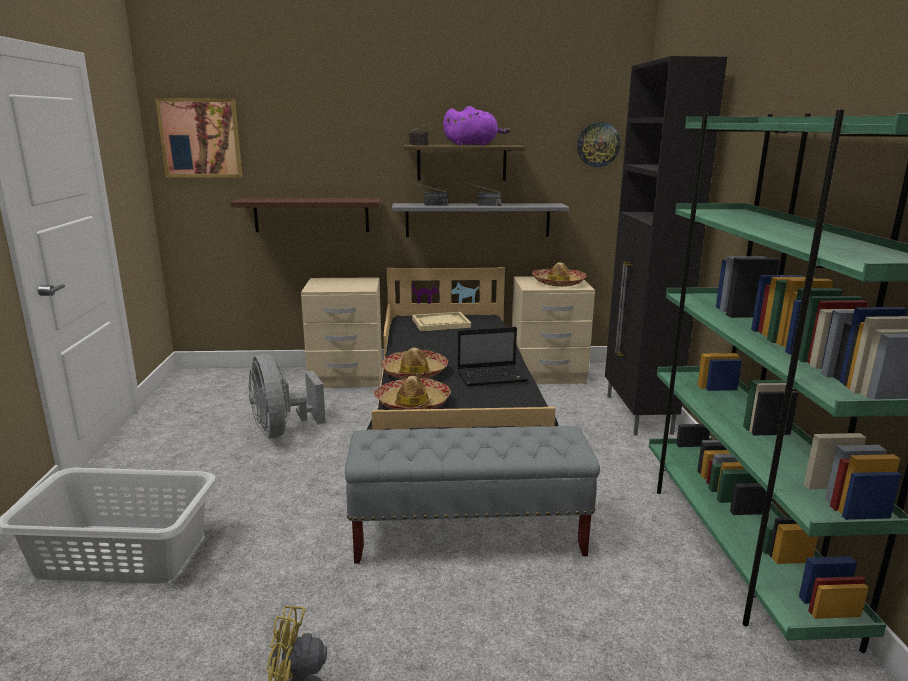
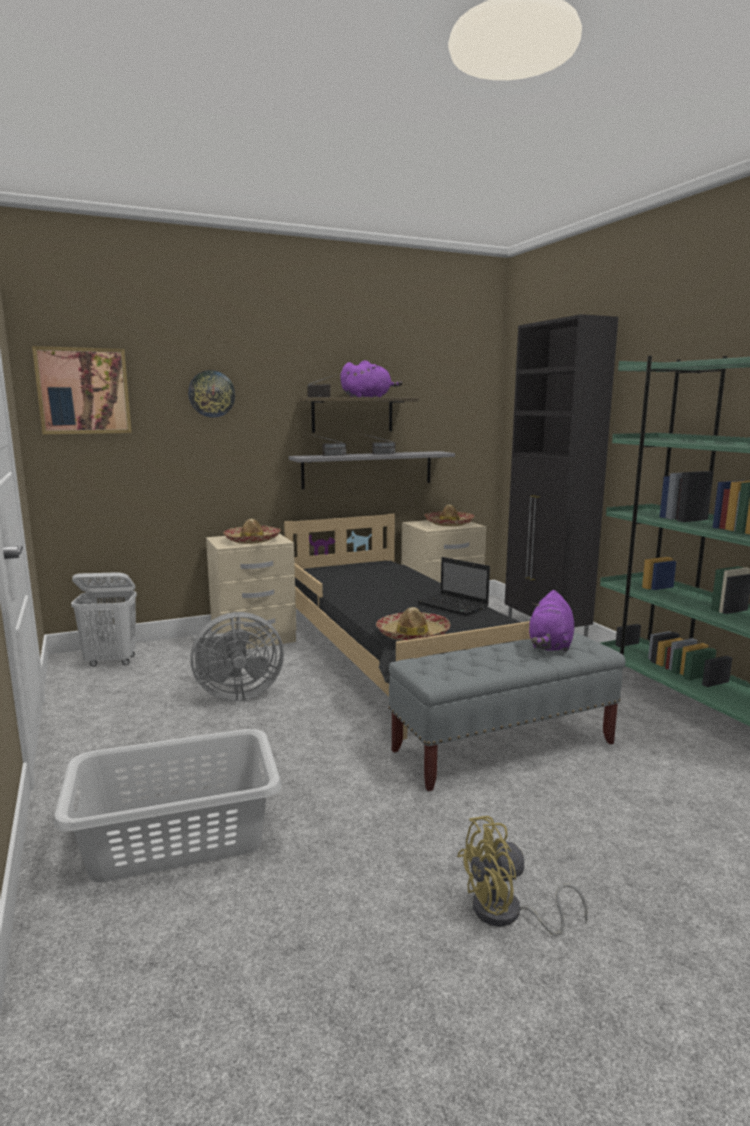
camera: 20 degrees left, 5 degrees down
(215, 382) = (111, 661): none -> white laundry basket
(282, 431) = (235, 694): grey fan -> grey fan turned 60 degrees counterclockwise
(311, 215) = (206, 470): shelf -> none
(414, 372) = (380, 611): hat -> hat (252, 540)
(441, 323) = (351, 571): beige tray -> none
(493, 376) = (454, 606): laptop -> laptop turned 75 degrees clockwise
(527, 439) = (550, 645): none -> purple plush toy
(598, 144) = (467, 397): wall clock -> wall clock (211, 394)

